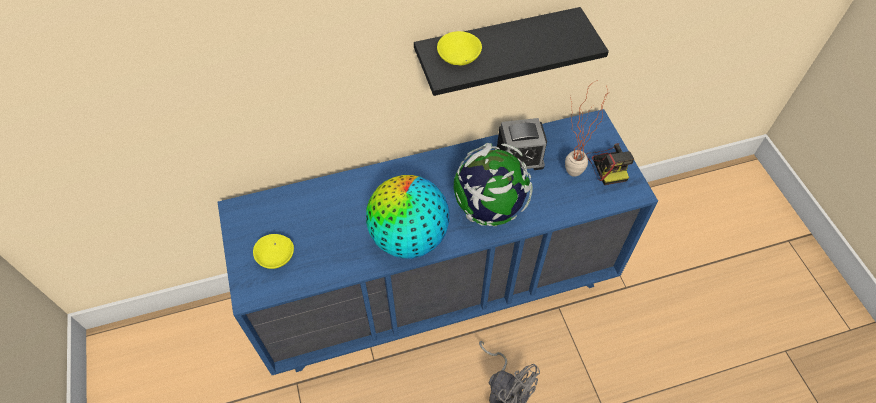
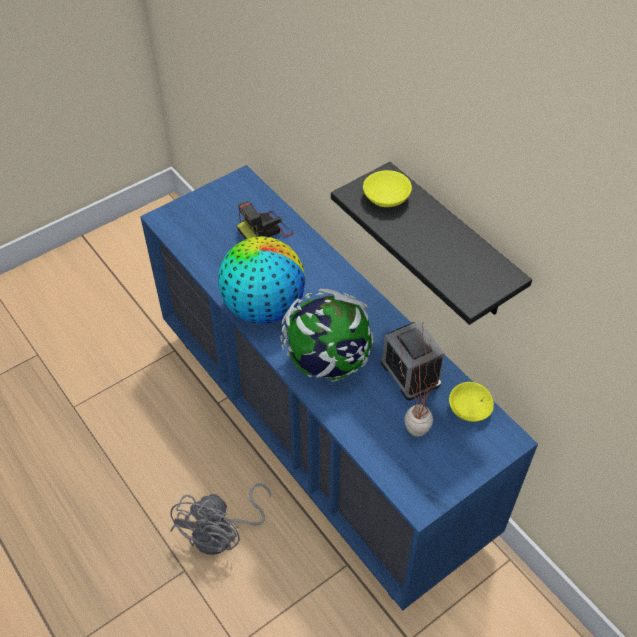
camera: 70 degrees right, 5 degrees down
(274, 257) = (204, 221): yellow bowl -> yellow bowl (468, 408)
(608, 165) = (446, 465): camera -> camera (265, 230)

